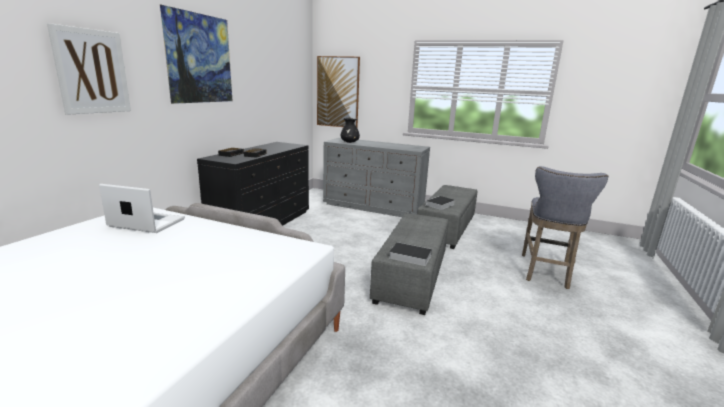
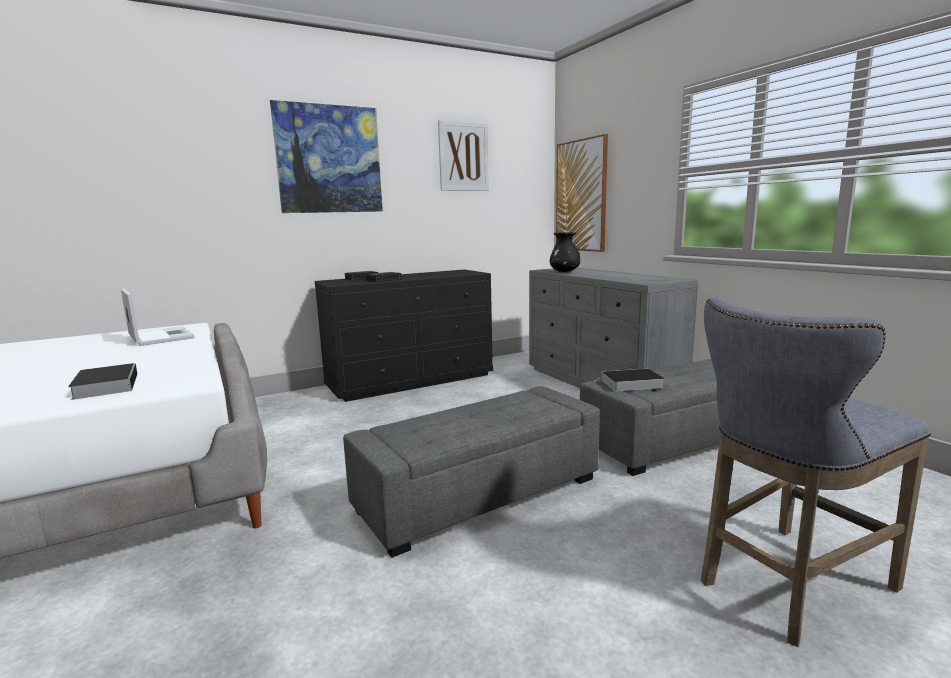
camera: 40 degrees right, 5 degrees down
(92, 71) = (179, 178): picture -> picture (463, 156)
(408, 256) = (393, 442): book -> book (106, 385)

